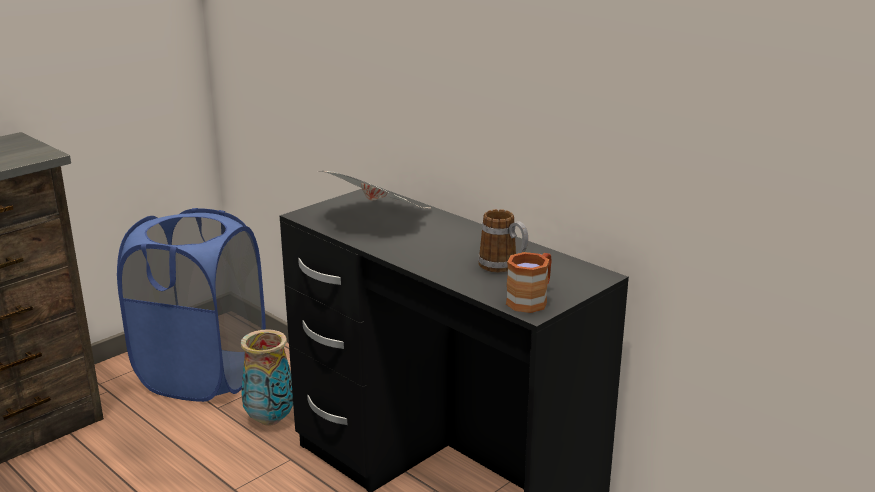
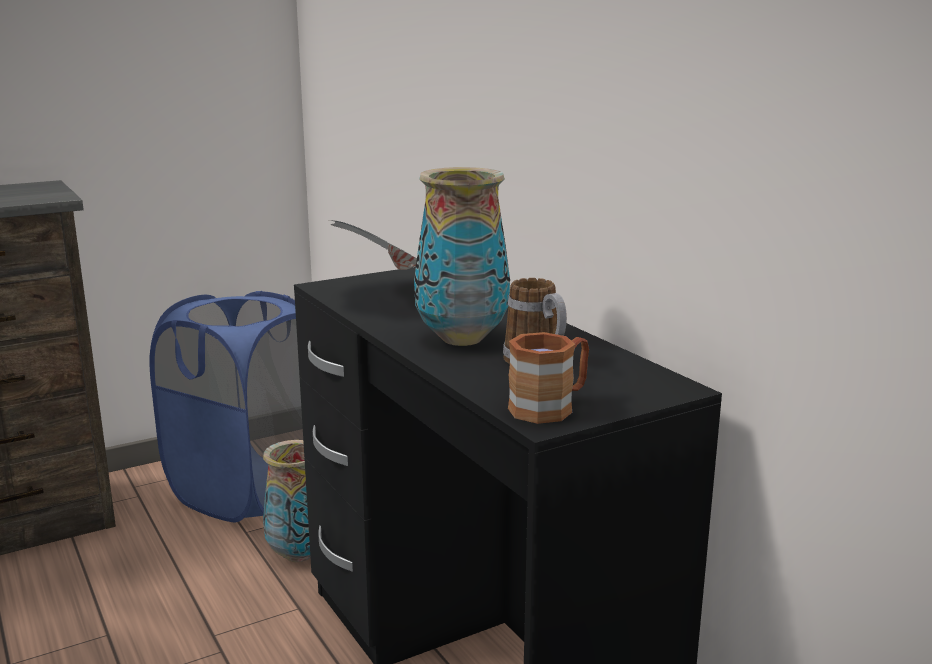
camera: 15 degrees right, 5 degrees down
(439, 252) = (461, 339): none -> vase

